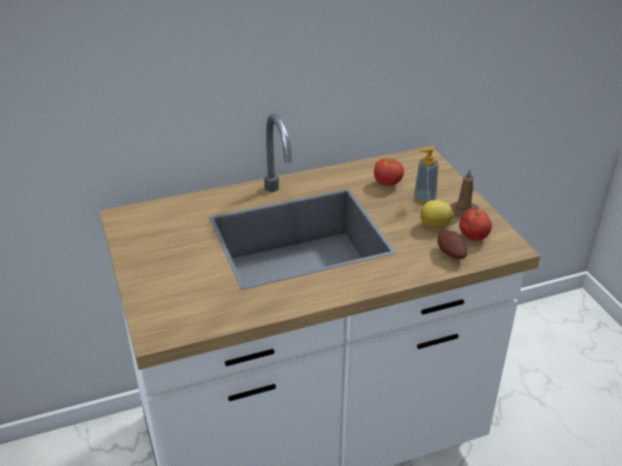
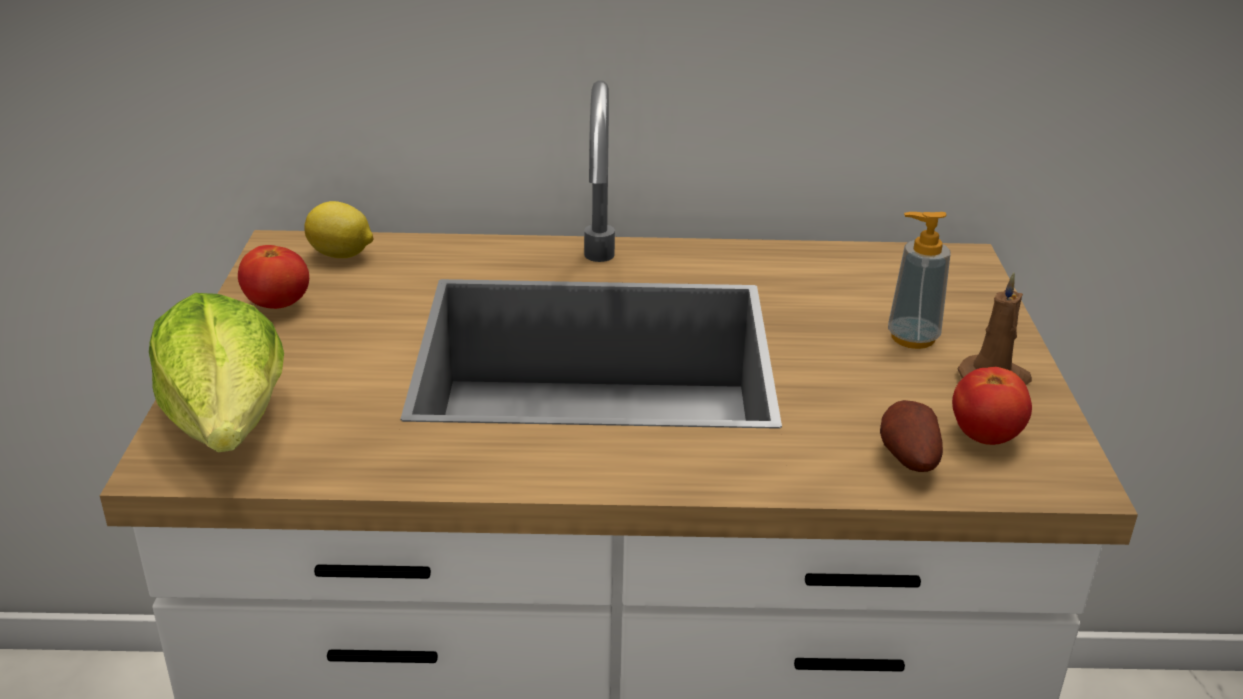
camera: 20 degrees right, 5 degrees down
(166, 309) = (228, 422): none -> lettuce
(387, 184) = (847, 293): tomato -> tomato (277, 305)
(435, 225) = (908, 392): lemon -> lemon (342, 255)

